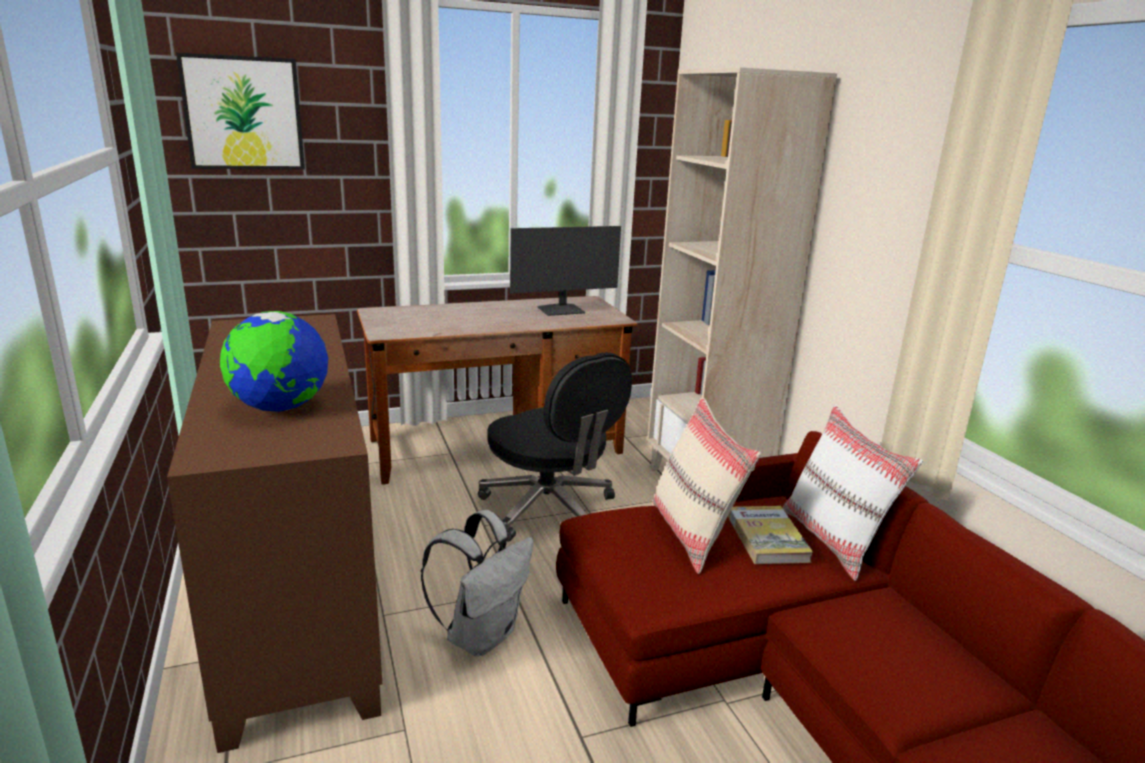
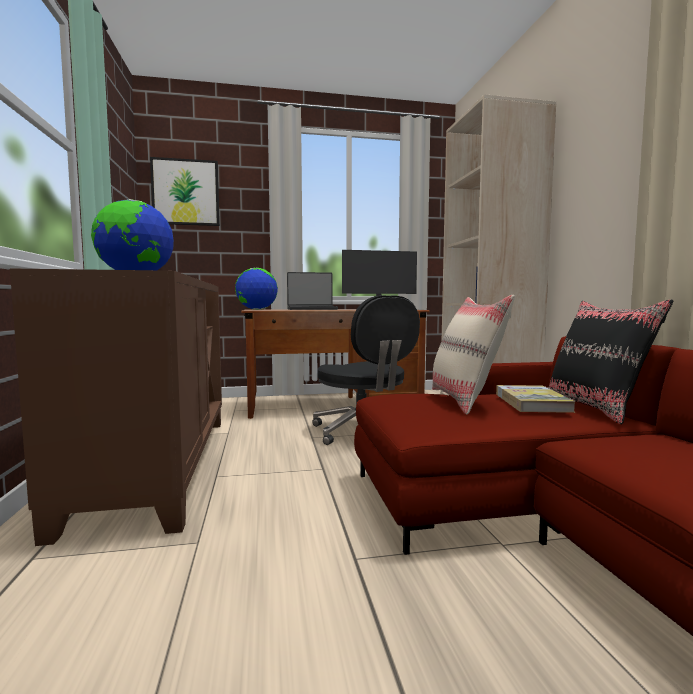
camera: 10 degrees right, 15 degrees down
(386, 328) = (257, 309): none -> globe
(464, 316) = (311, 309): none -> laptop
(481, 635) = (288, 490): white backpack -> none
(834, 541) = (595, 408): white pillow -> black pillow

